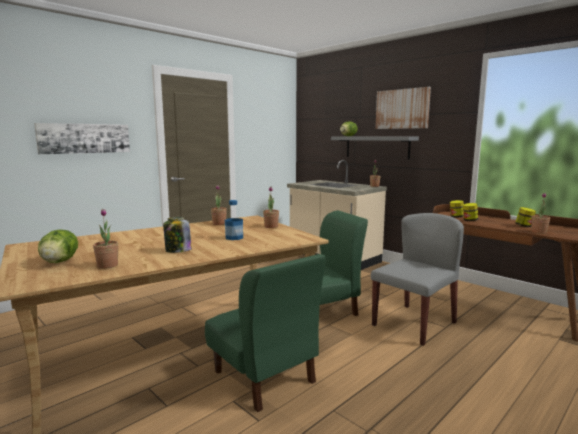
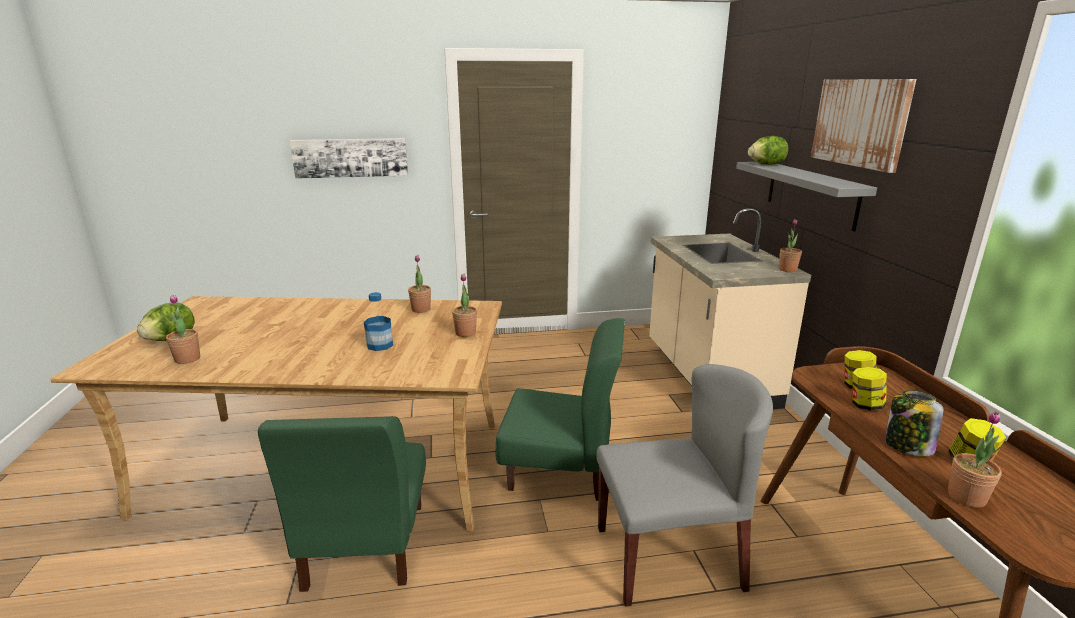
camera: 35 degrees right, 10 degrees up
(178, 251) = (282, 353): jar -> jar (907, 446)

